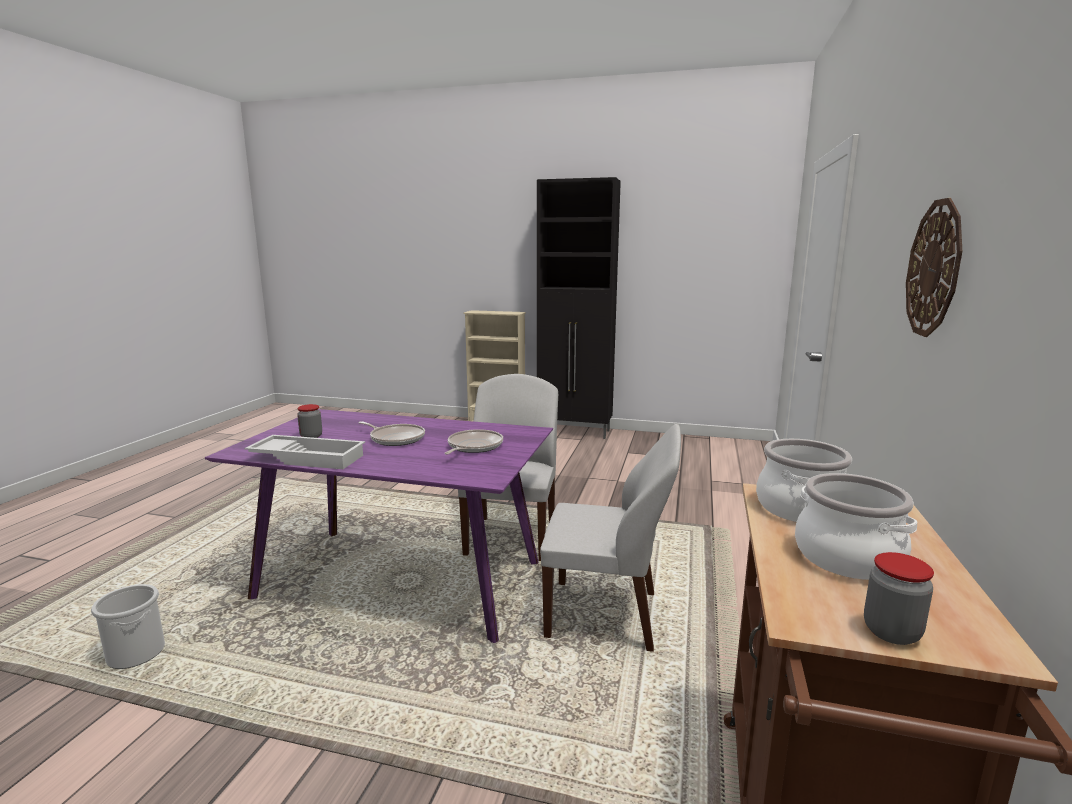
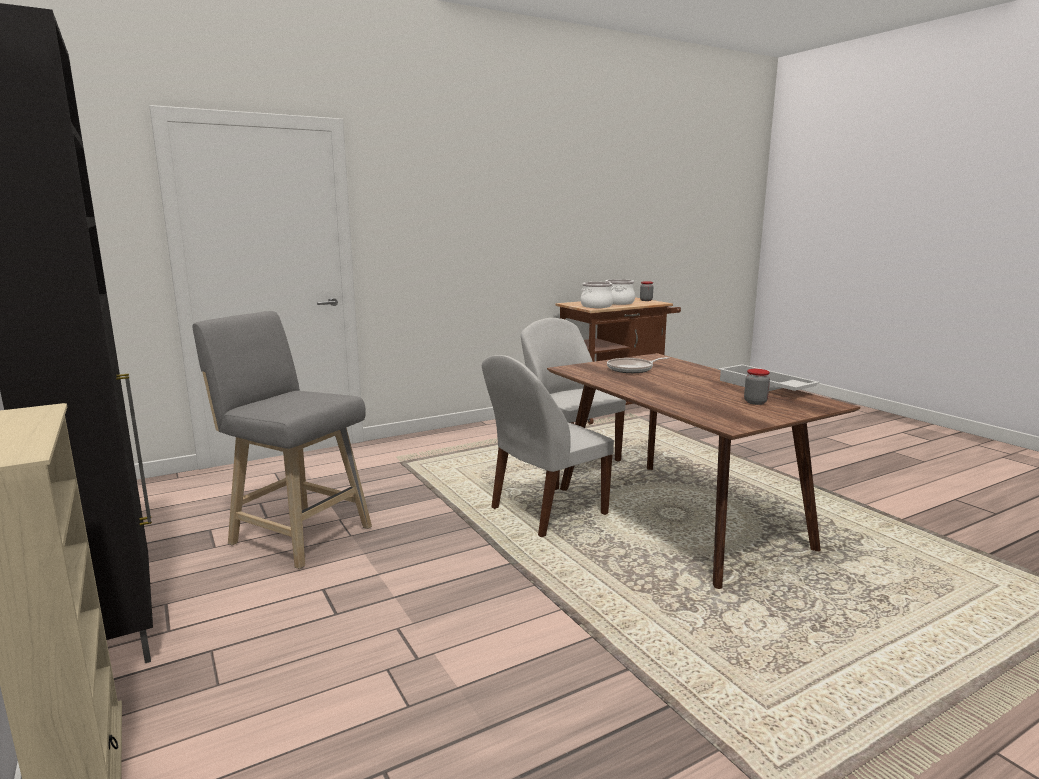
camera: 135 degrees left, 0 degrees up
(135, 653) = (909, 543): bucket -> none
(395, 438) = (680, 385): frying pan -> none
(399, 580) = (679, 517): purple dining table -> brown dining table
(614, 468) = (296, 534): none -> grey stool
(934, 268) = (528, 216): wall clock -> none

